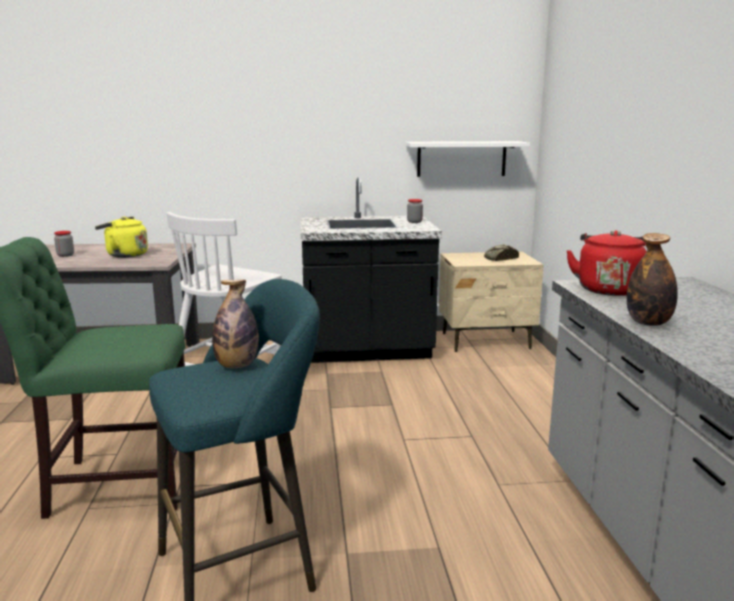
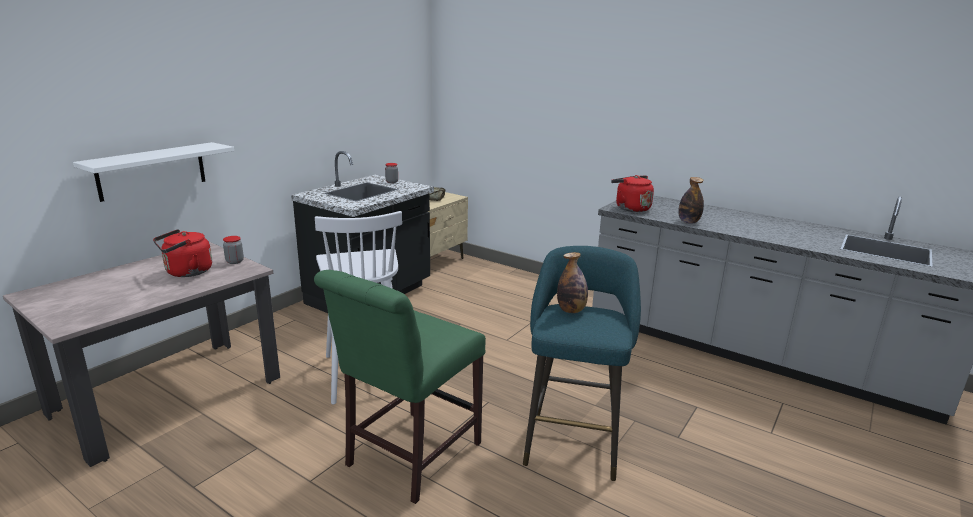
camera: 50 degrees left, 5 degrees up
(65, 255) = (116, 292): jar -> jar (234, 261)
(124, 255) = (186, 272): yellow kettle -> red kettle
(461, 158) = (392, 124): white shelf -> white shelf (152, 171)

